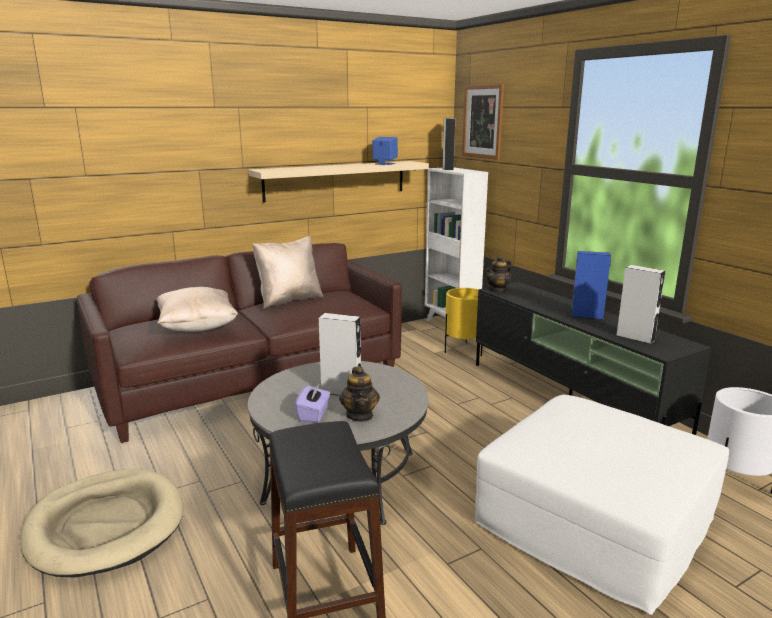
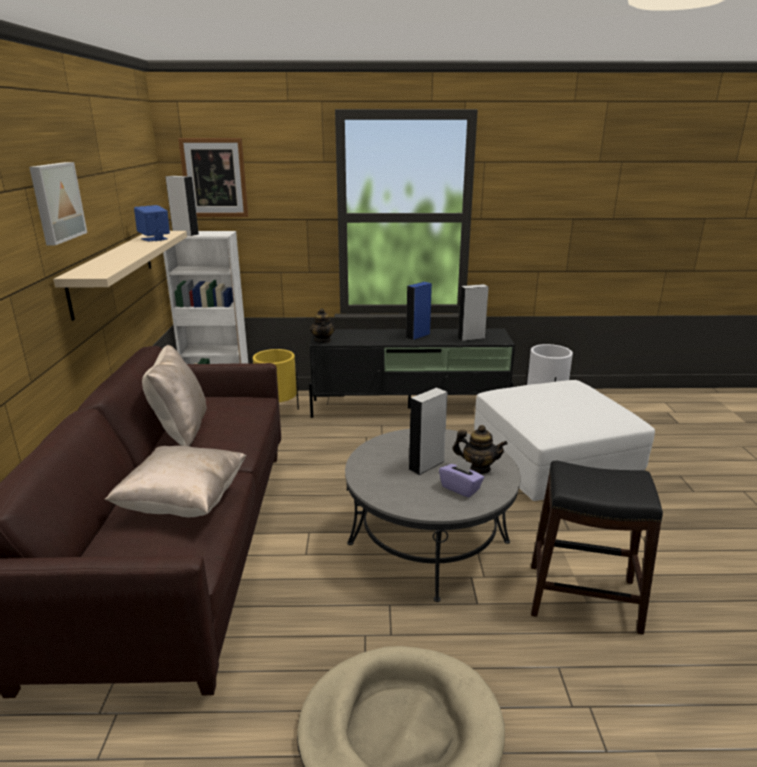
camera: 60 degrees left, 5 degrees up
(269, 120) = (56, 202): none -> picture

